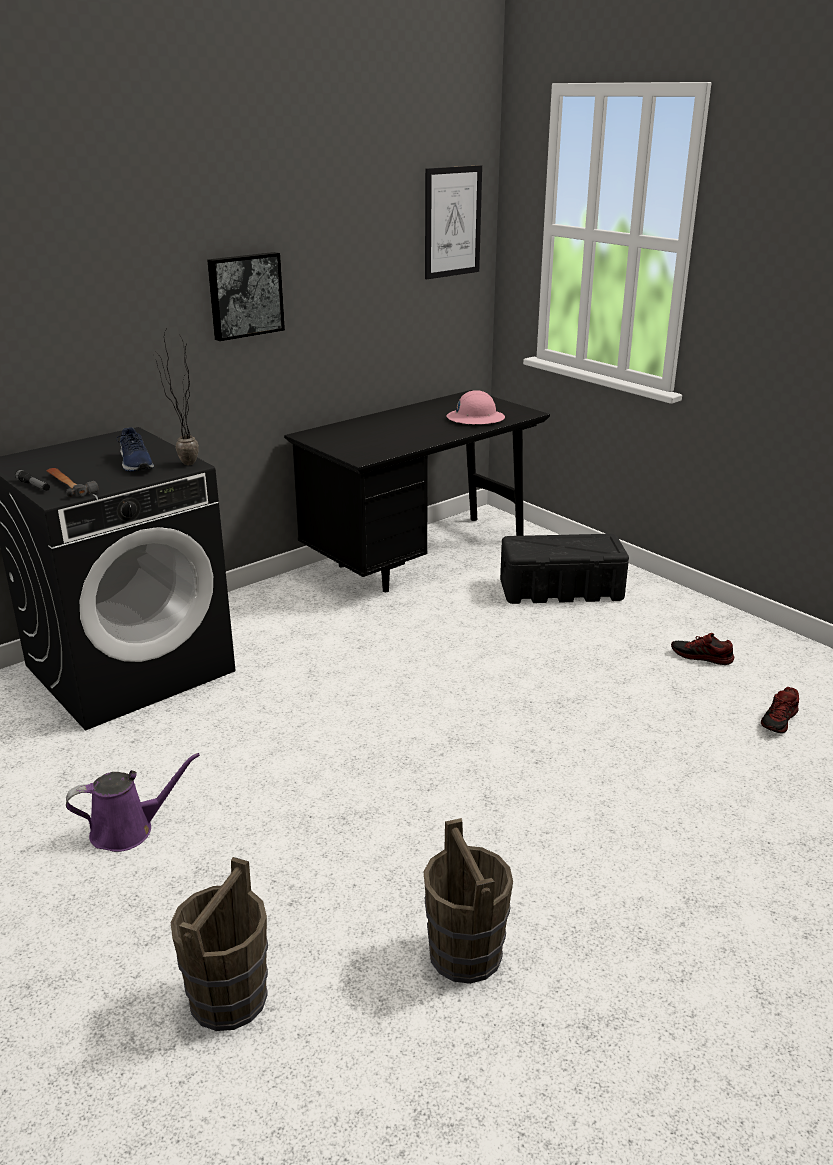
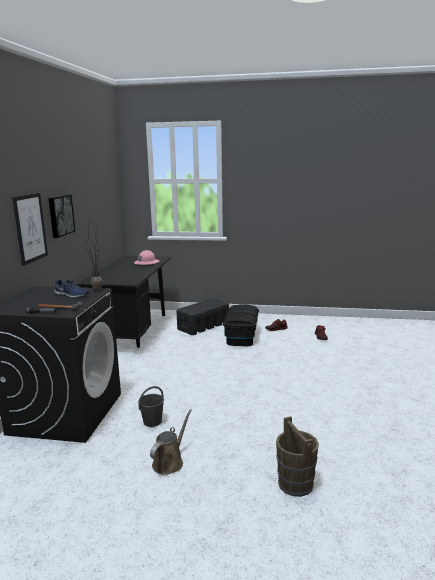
camera: 40 degrees left, 10 degrees down
(128, 830) = (169, 462): purple watering can -> brown watering can
(207, 745) = (153, 421): none -> grey bucket
(452, 222) = (111, 181): picture -> picture (30, 228)
(465, 954) = (339, 431): brown bucket -> none
(601, 644) = (241, 336): none -> black storage box

